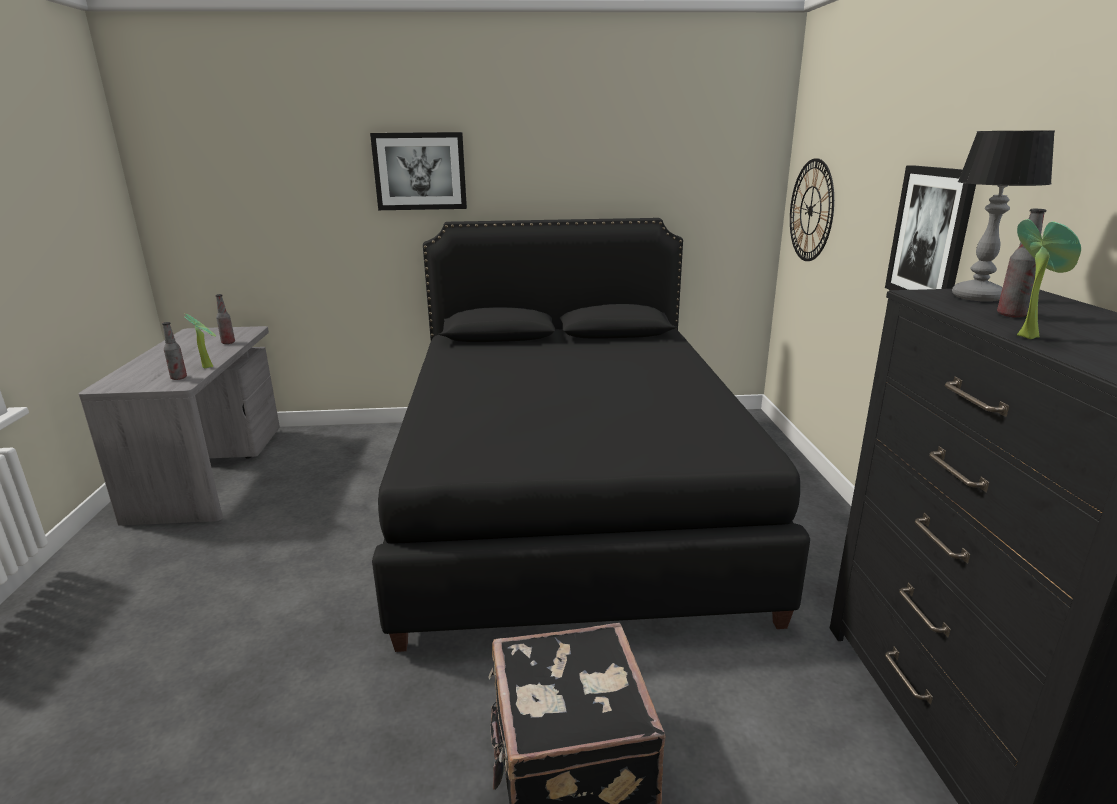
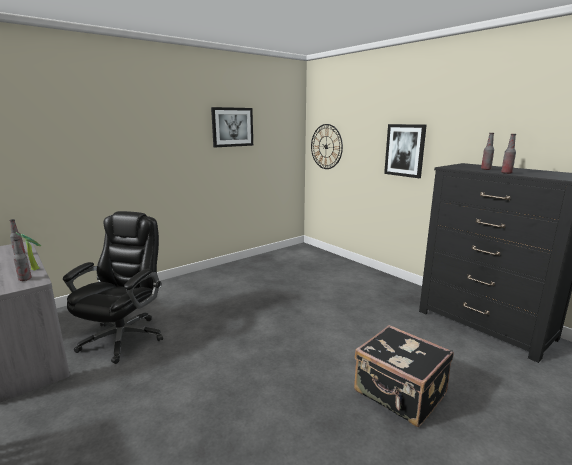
camera: 35 degrees left, 5 degrees down
(321, 491) = (124, 337): none -> black office chair
(420, 171) = (135, 131): picture -> picture (232, 127)
(569, 499) = (270, 299): black bed -> none
(977, 297) = (462, 166): table lamp -> none
(1026, 336) = (506, 173): potted plant -> bottle

